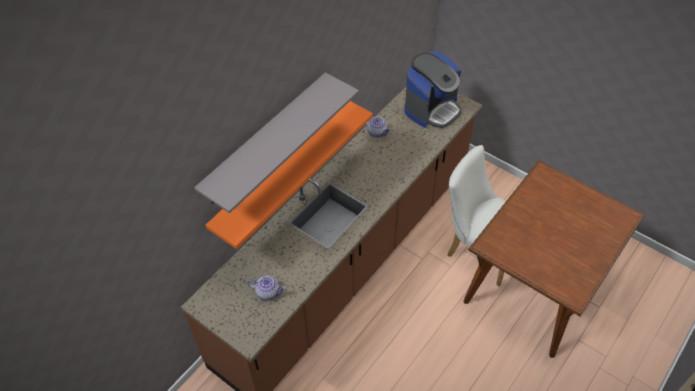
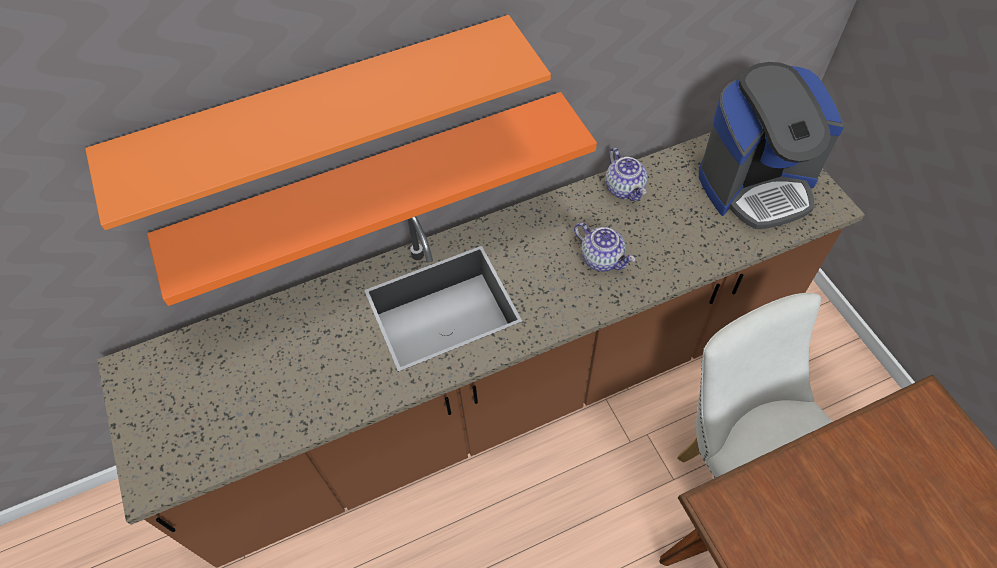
camera: 30 degrees right, 5 degrees up
(265, 139) = (319, 109): grey shelf -> orange shelf
(268, 292) = (244, 404): teapot -> teapot (602, 258)

